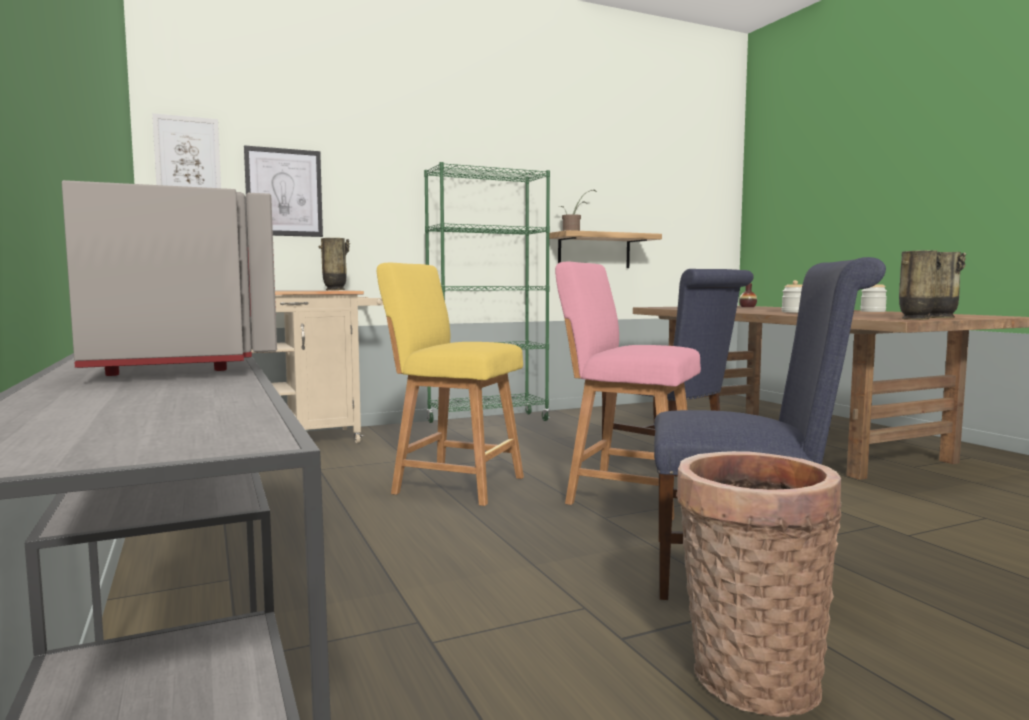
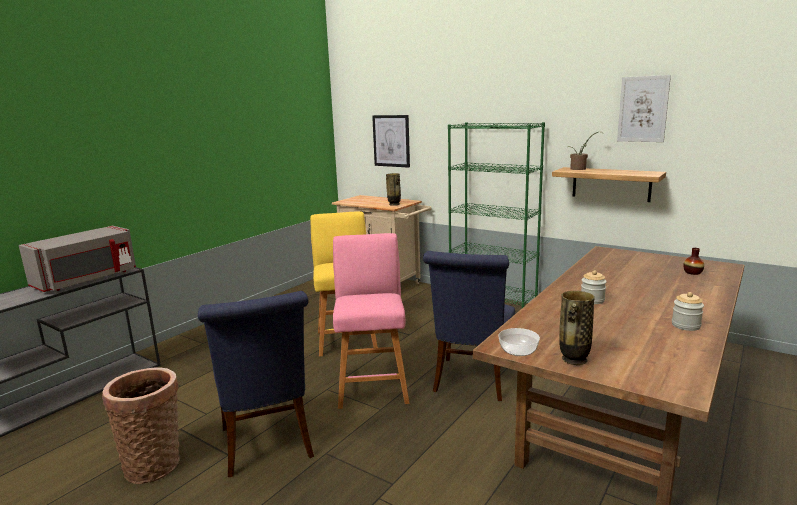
camera: 60 degrees right, 10 degrees up
(187, 160) = (351, 125): picture -> picture (643, 109)
(915, 319) = (518, 351): vase -> bowl

